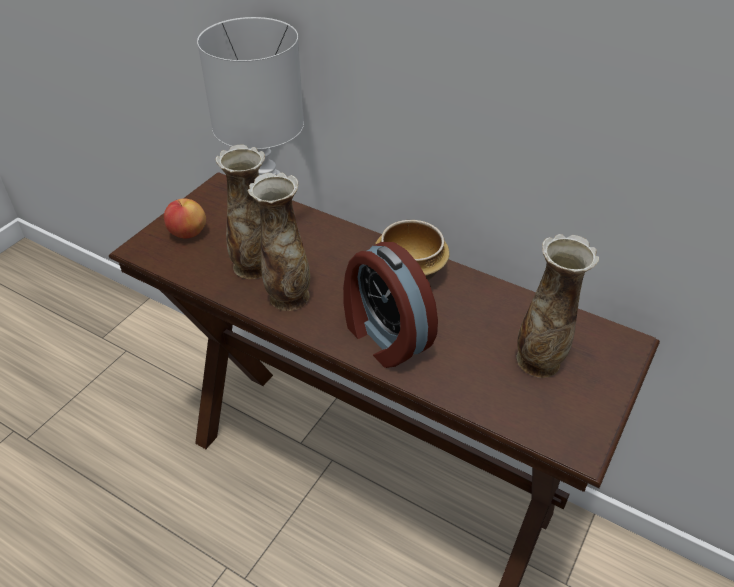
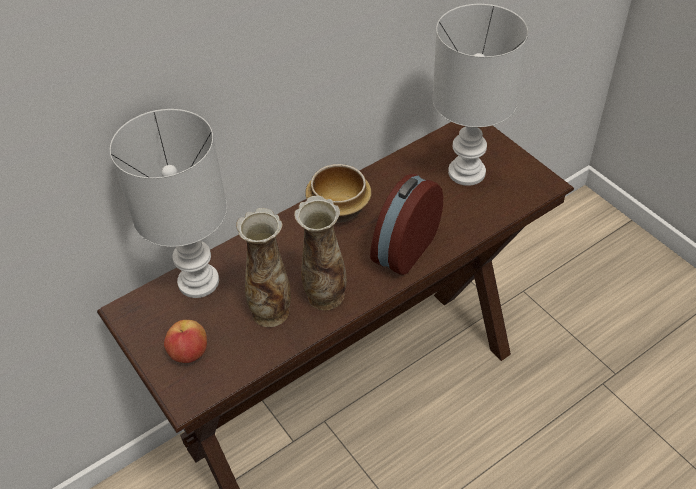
camera: 65 degrees left, 5 degrees up
(384, 337) = (403, 248): alarm clock -> alarm clock turned 135 degrees clockwise
(539, 362) = (468, 173): vase -> white table lamp

